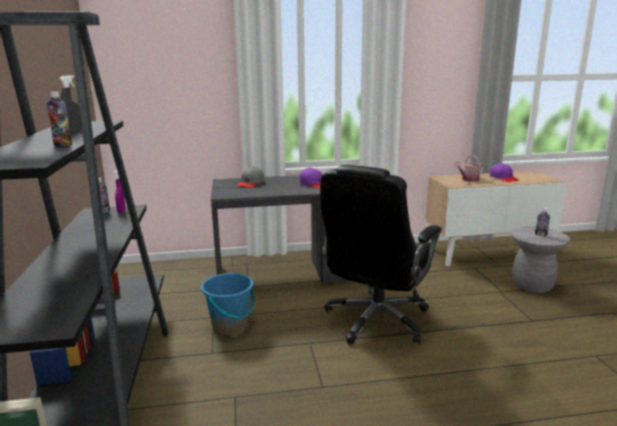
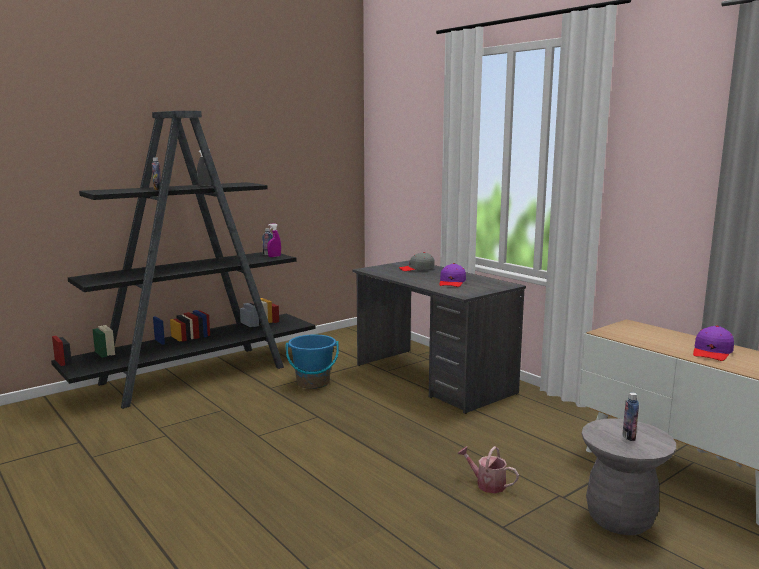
camera: 60 degrees right, 5 degrees down
(376, 320) = (390, 435): black office chair -> none
(468, 179) = (653, 336): watering can -> watering can (487, 484)

